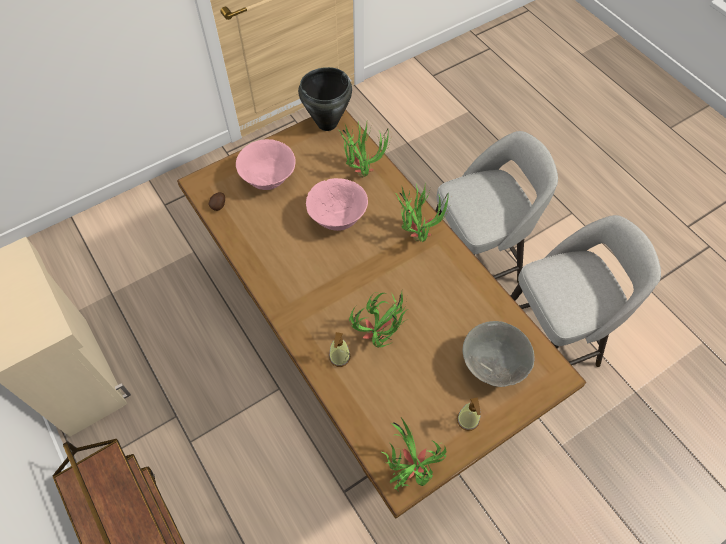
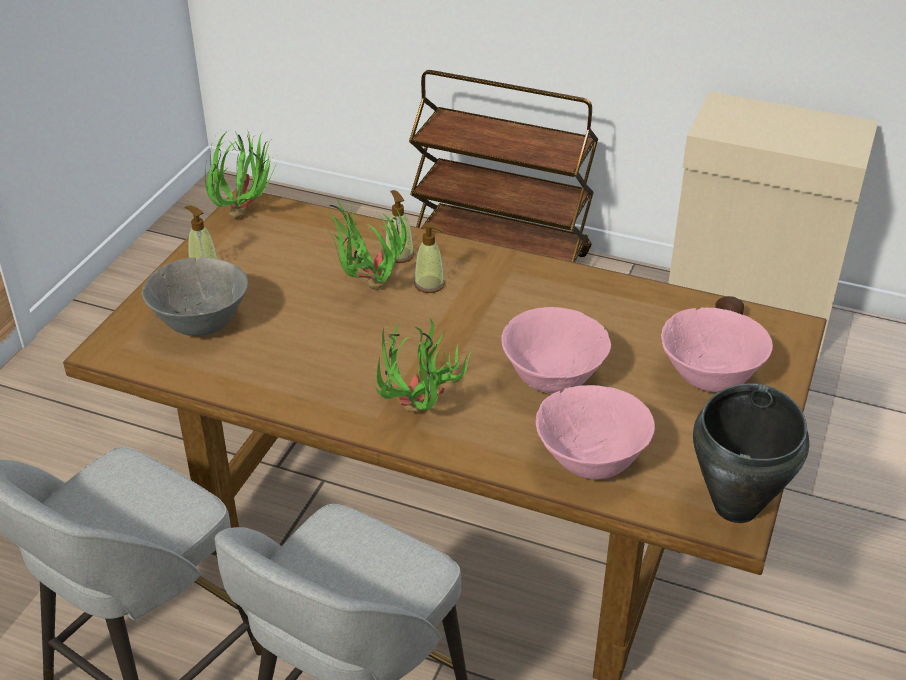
camera: 145 degrees right, 20 degrees down
(342, 319) = (429, 284): none -> soap dispenser
(362, 169) = (591, 462): potted plant -> pink bowl

